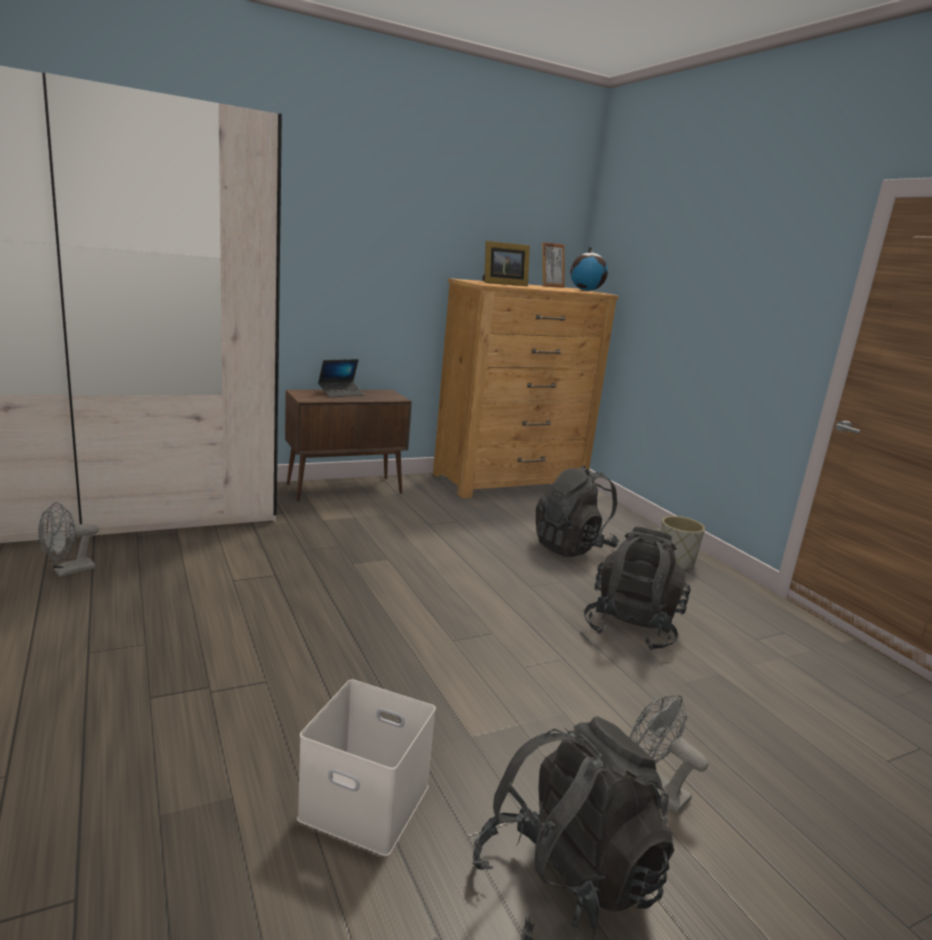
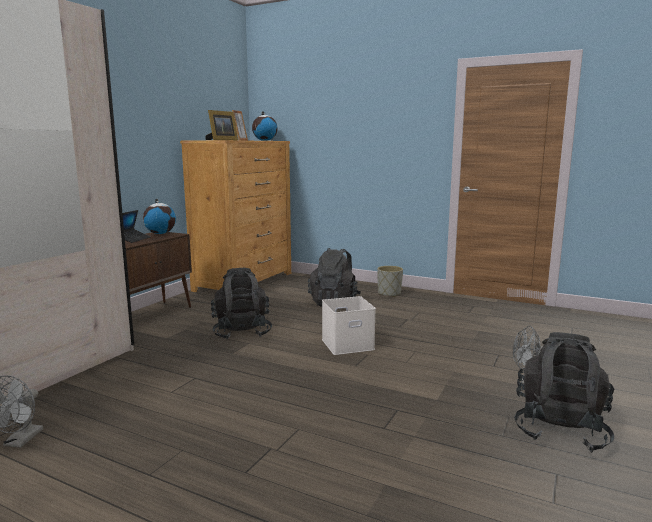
camera: 35 degrees left, 5 degrees down
(362, 803) = (444, 450): white storage box -> white storage box (347, 345)
(384, 393) = (160, 233): none -> globe
(631, 627) = (419, 327): black backpack -> black backpack (241, 332)

